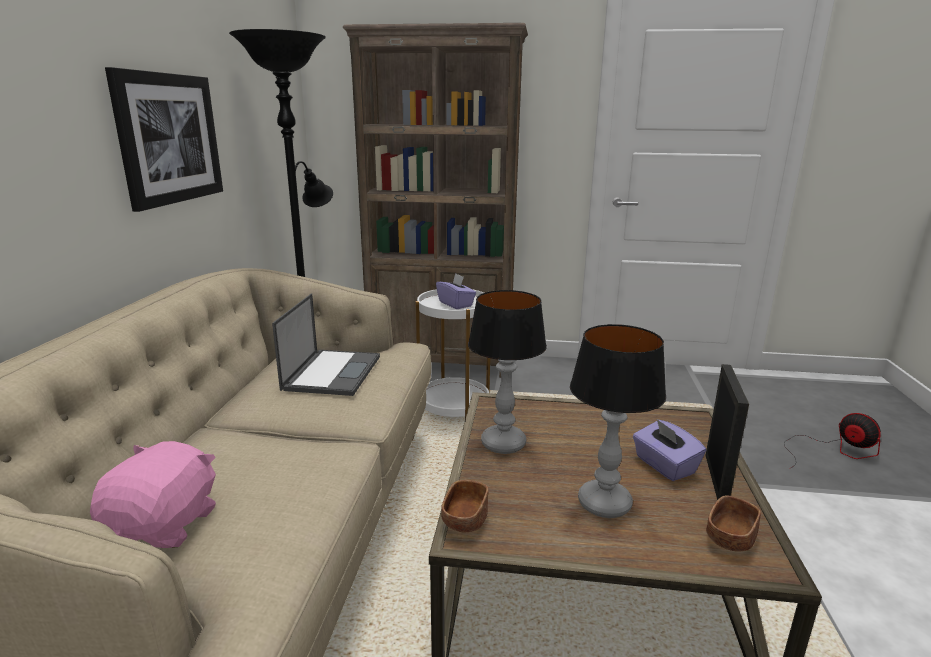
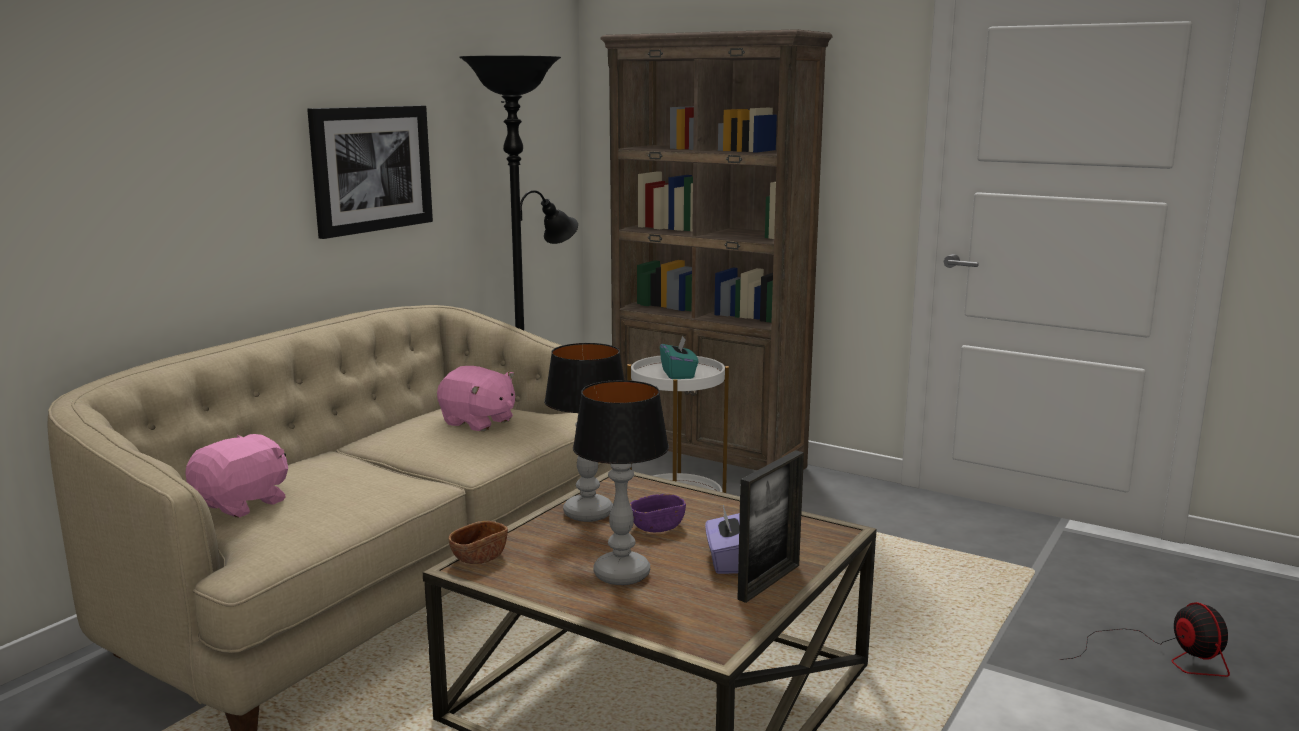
camera: 25 degrees right, 5 degrees down
(332, 372) = (478, 422): laptop -> pink plush toy
(456, 304) = (678, 374): purple tissue box -> turquoise tissue box
(572, 444) = (657, 527): none -> purple bowl
(730, 538) = (707, 622): brown bowl -> none

